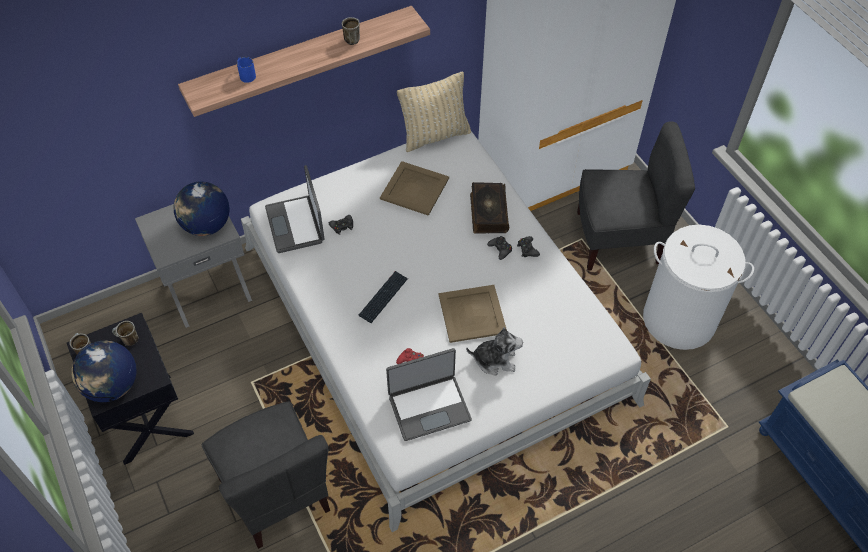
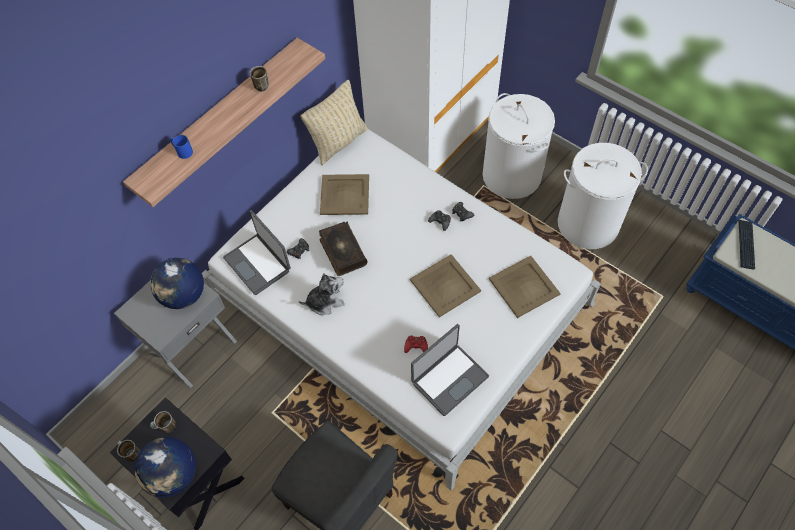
camera: 20 degrees left, 5 degrees up
(383, 297) = (365, 299): keyboard -> keyboard (746, 244)
(488, 213) = (415, 194): book -> book (342, 252)
(495, 360) = (482, 317): plush toy -> plush toy (325, 301)
(555, 345) = (523, 286): none -> beige tray
(618, 240) = (512, 175): grey chair -> white laundry basket

